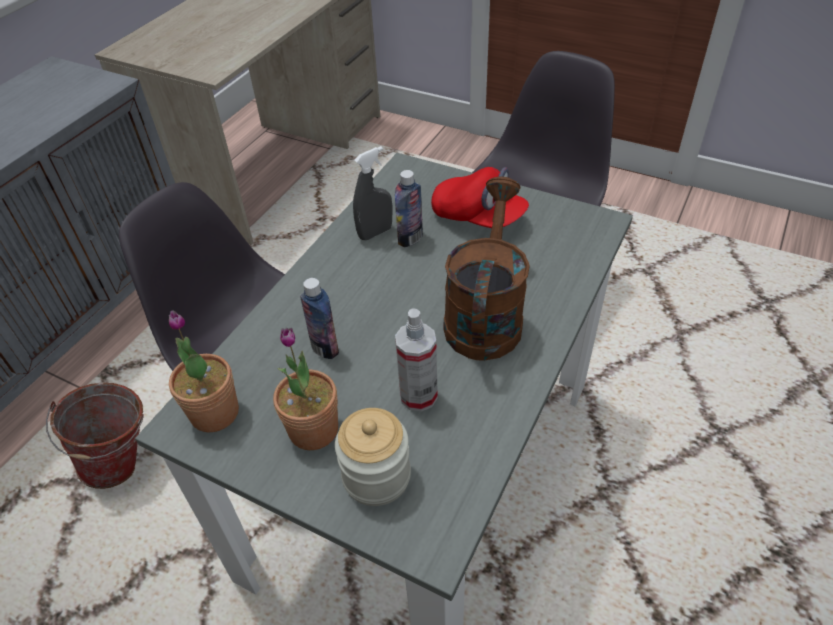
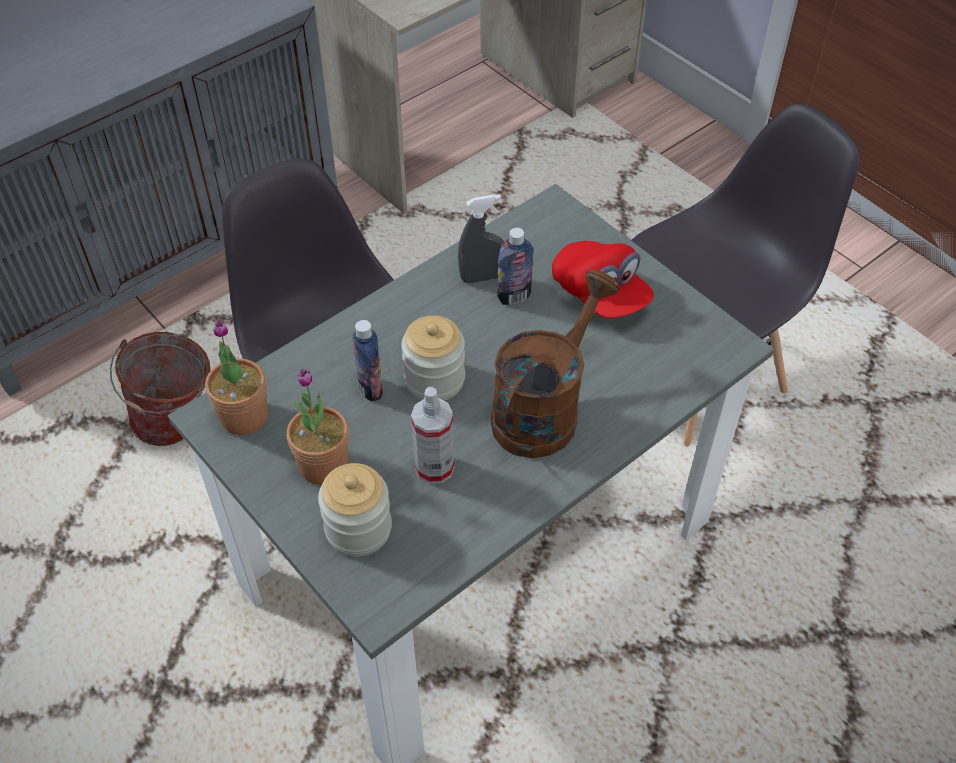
camera: 20 degrees right, 5 degrees up
(378, 322) = (434, 379): none -> jar

